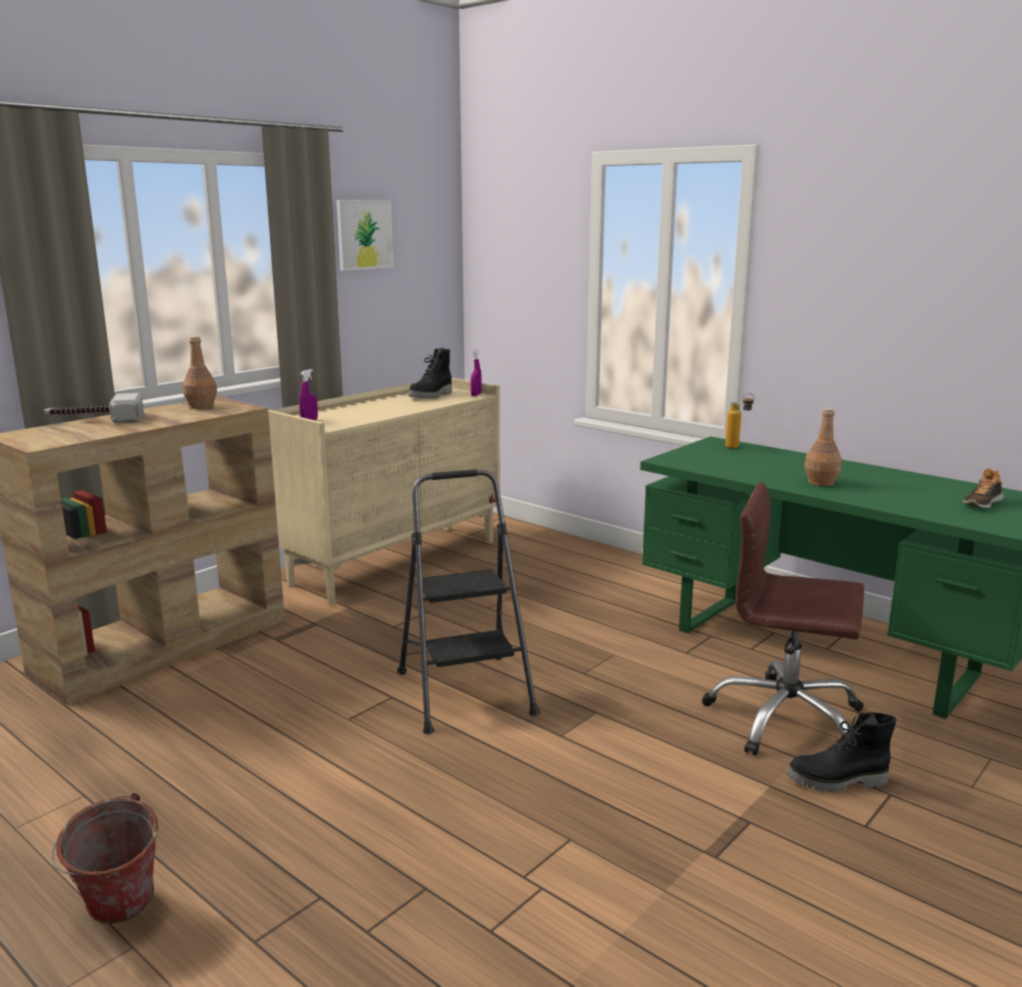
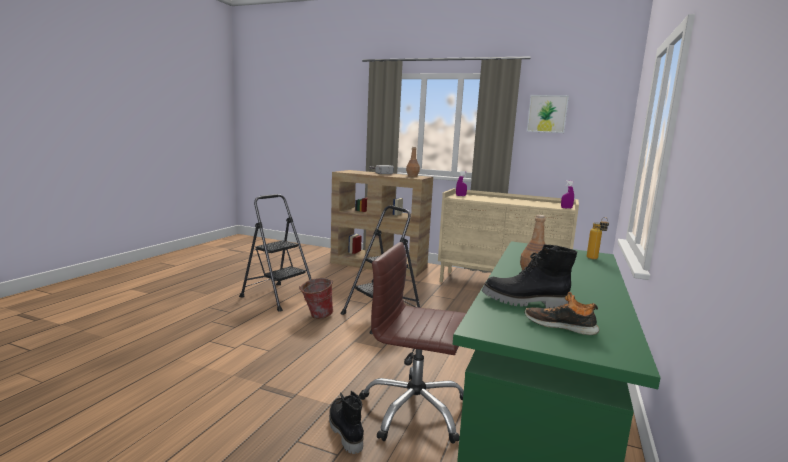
camera: 70 degrees right, 5 degrees down
(117, 913) = (223, 289): bucket -> bucket (316, 316)
(257, 810) = (277, 295): none -> black step ladder
(431, 396) = (546, 204): black boot -> black boot (524, 302)
(785, 719) = (414, 410): brown office chair -> brown office chair turned 75 degrees counterclockwise

